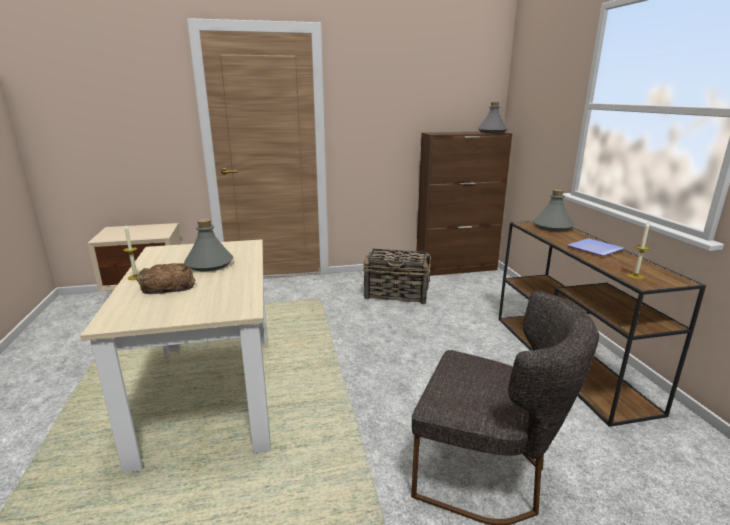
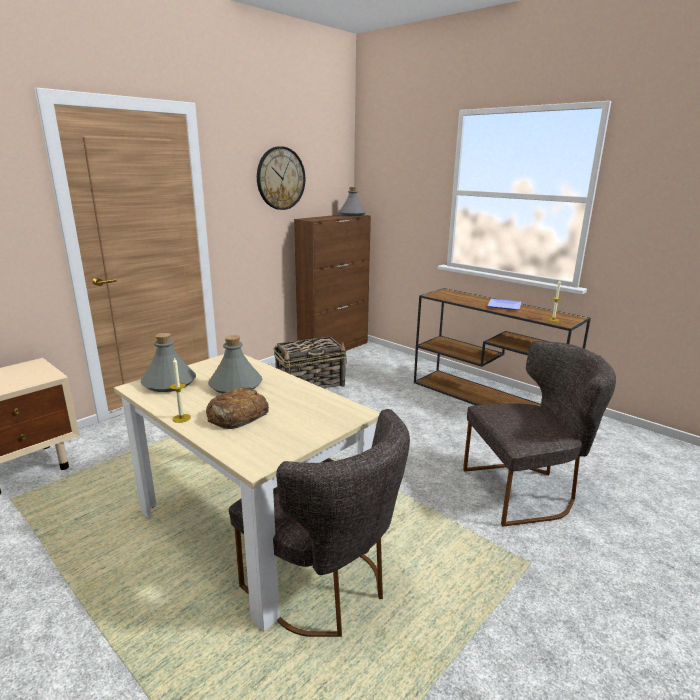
camera: 35 degrees left, 0 degrees up
(198, 465) = (325, 588): none -> grey chair
(409, 92) = (280, 178): none -> wall clock
(553, 227) = (453, 294): grey bottle -> grey bottle (169, 383)

